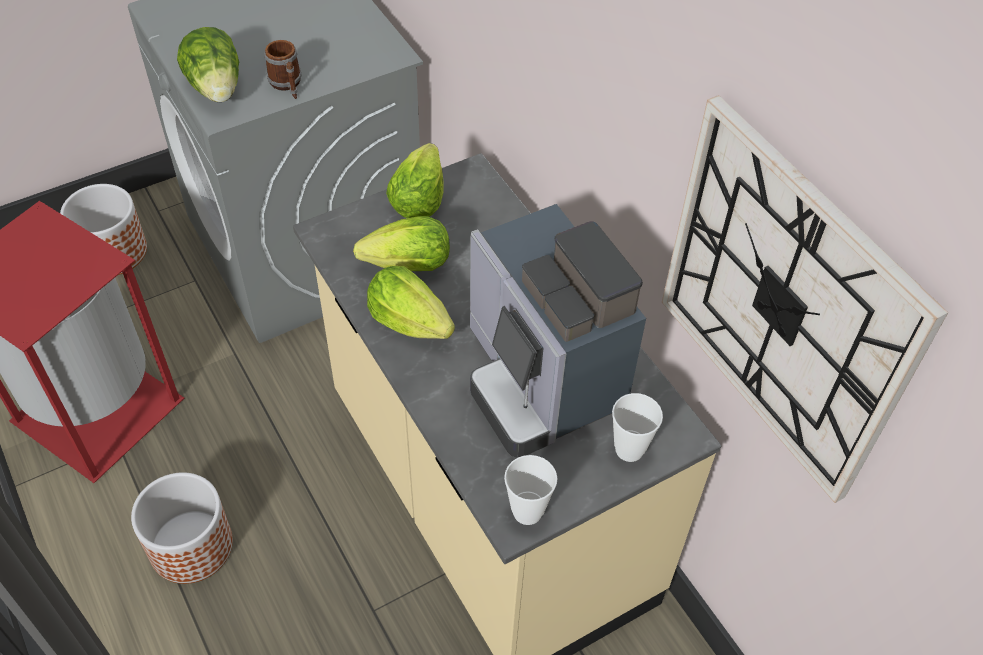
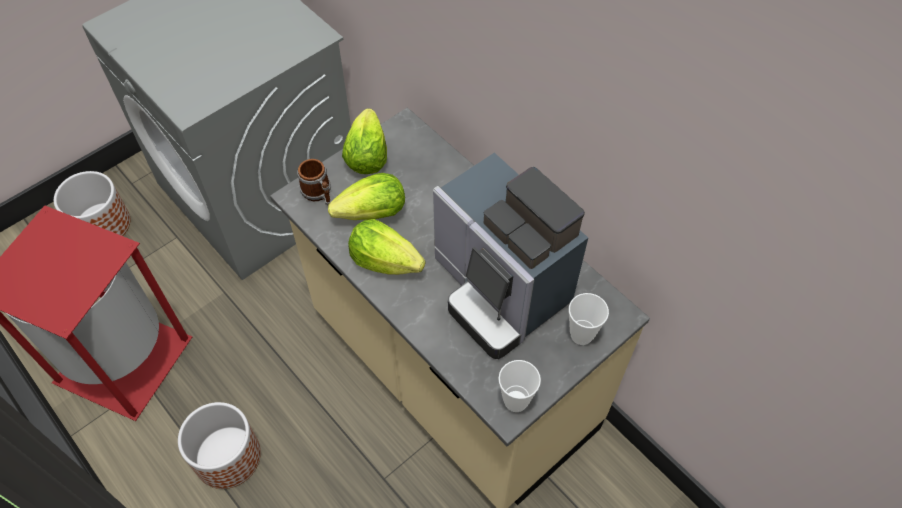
camera: 10 degrees left, 5 degrees up
(217, 89) = (178, 88): lettuce -> none
(287, 85) = (237, 76): mug -> mug (319, 195)
(784, 303) = (701, 213): wall clock -> none

